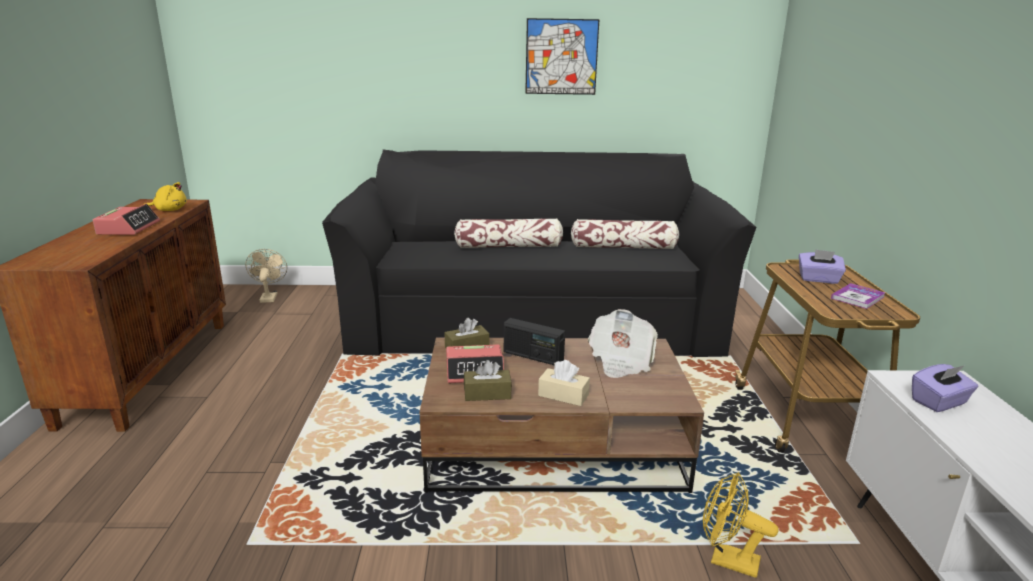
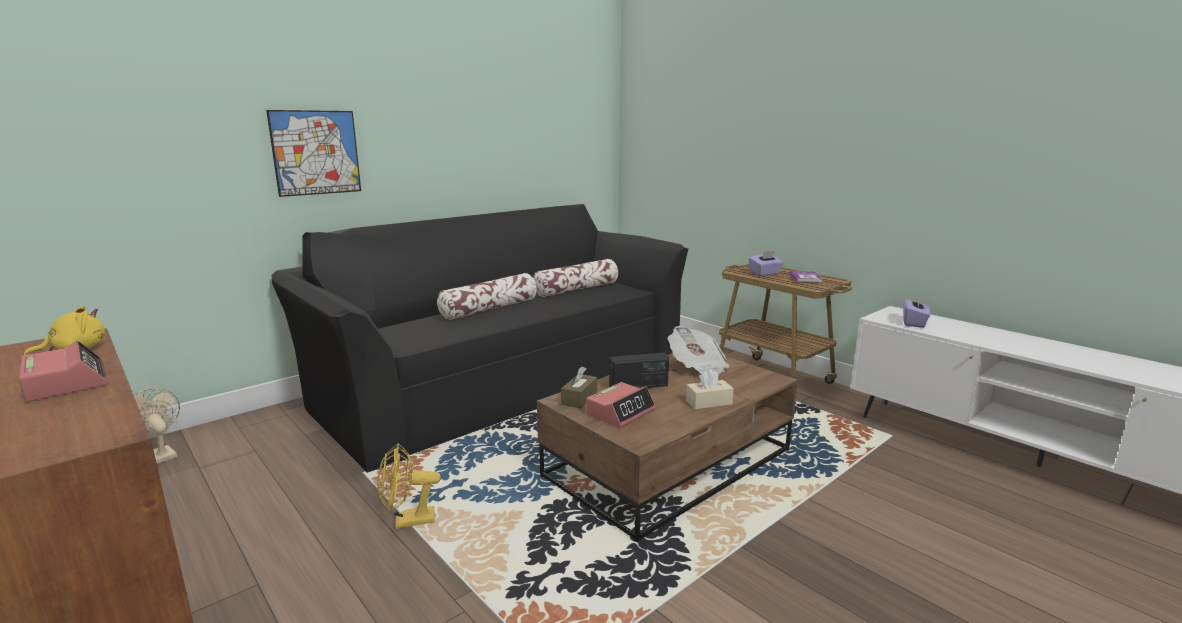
camera: 40 degrees left, 5 degrees down
(487, 393) = (660, 422): brown tissue box -> none
(561, 57) = (465, 123): picture -> picture (316, 152)
(726, 560) = (860, 478): yellow fan -> yellow fan (408, 521)

